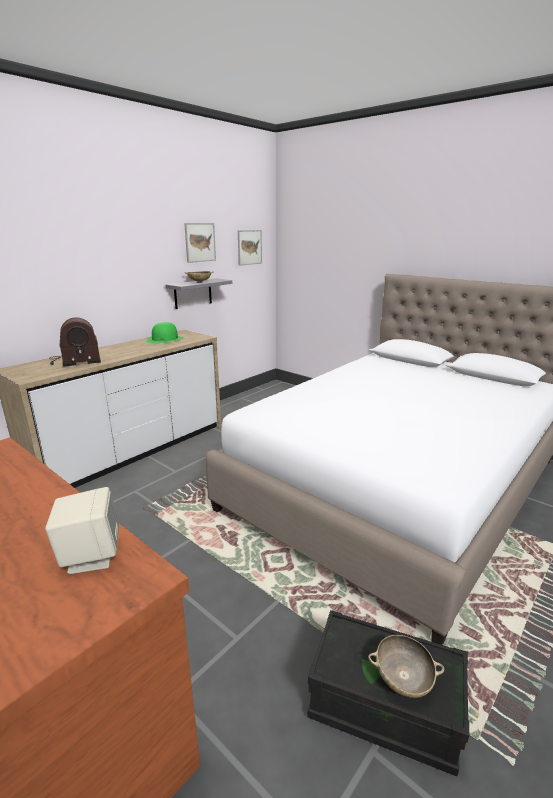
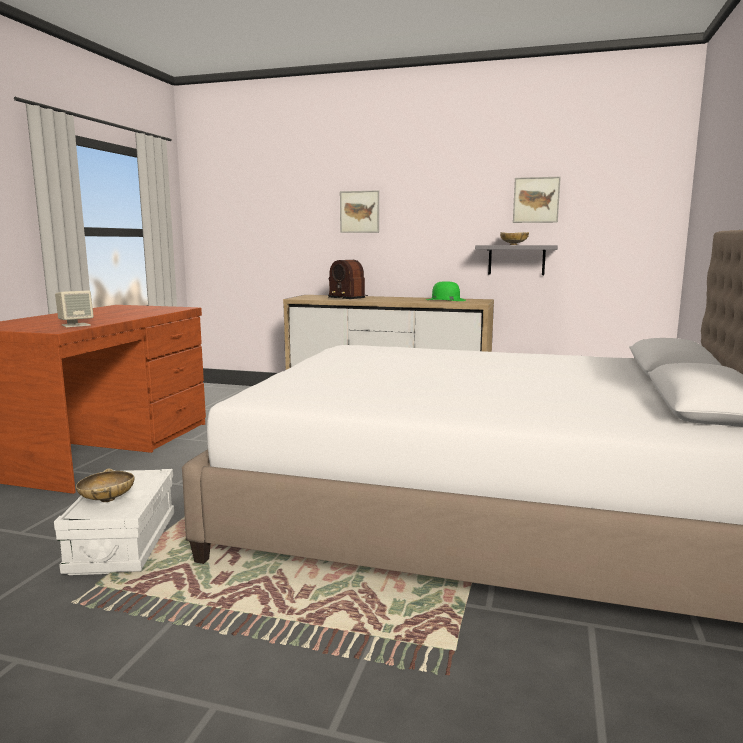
camera: 65 degrees right, 10 degrees down
(249, 247) = (626, 208): picture -> picture (359, 212)
(384, 706) = (123, 543): black storage box -> white storage box

